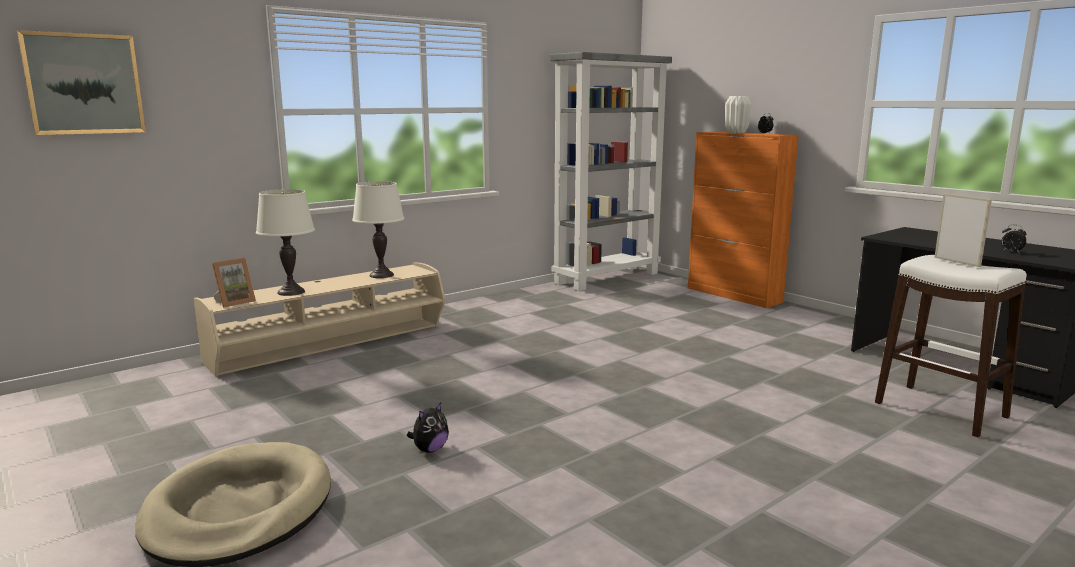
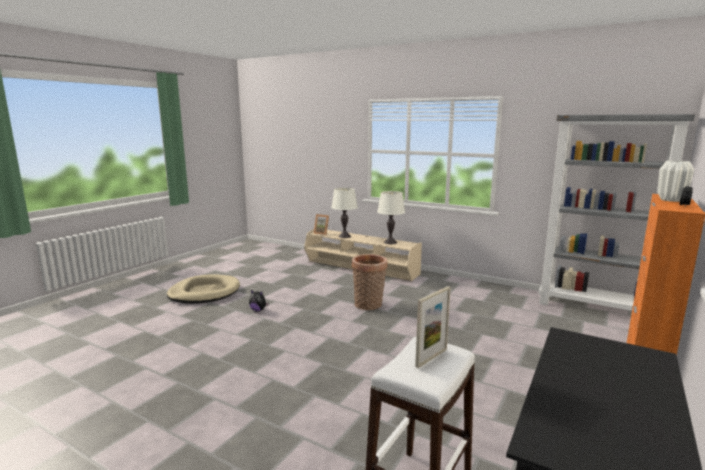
camera: 70 degrees right, 0 degrees up
(84, 84) = (304, 137): picture -> none
(501, 364) = (369, 305): none -> basket
(1010, 252) = (579, 411): alarm clock -> none

